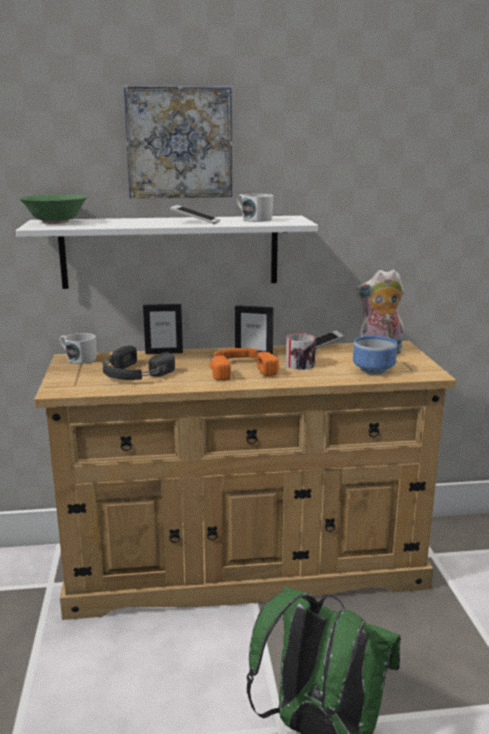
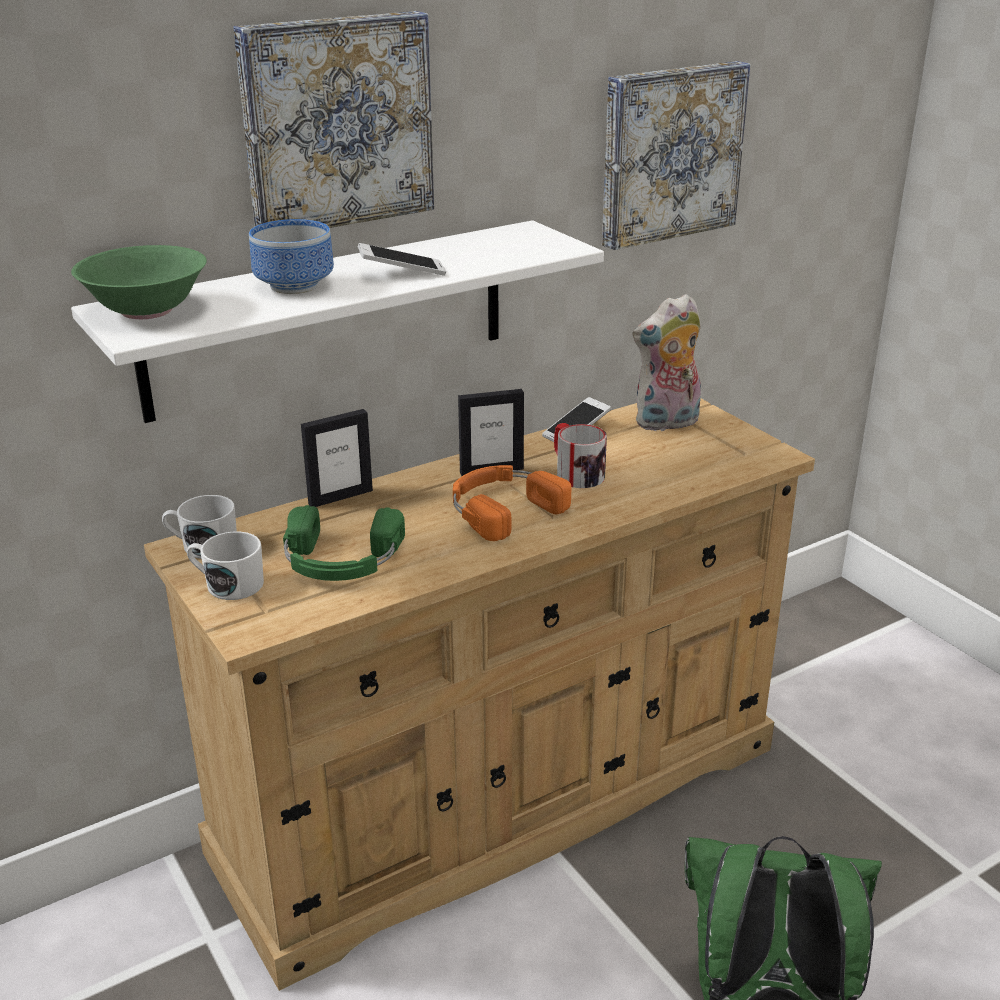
camera: 25 degrees left, 10 degrees up
(133, 374) = (340, 560): black headphones -> green headphones
(253, 219) = (481, 247): white mug -> white mug (228, 584)
(373, 371) = (694, 466): bowl -> bowl (294, 287)
(400, 188) = (669, 153): none -> picture

